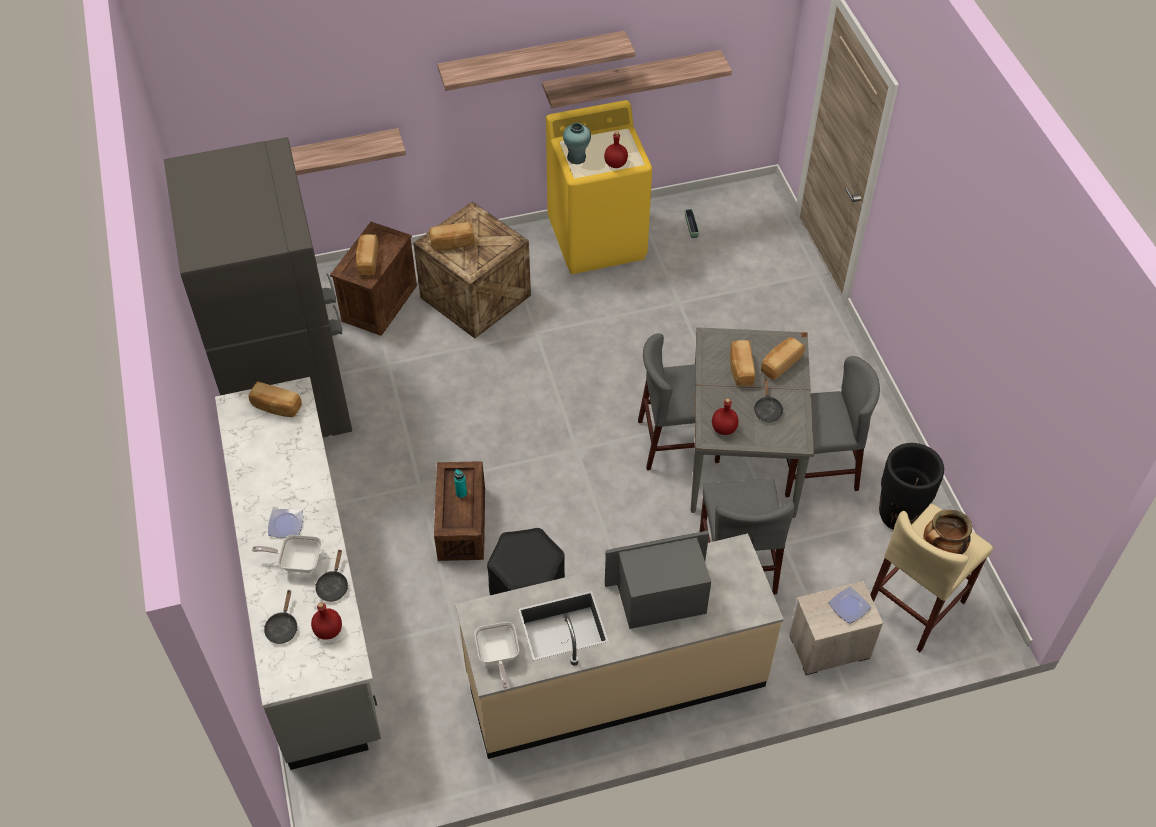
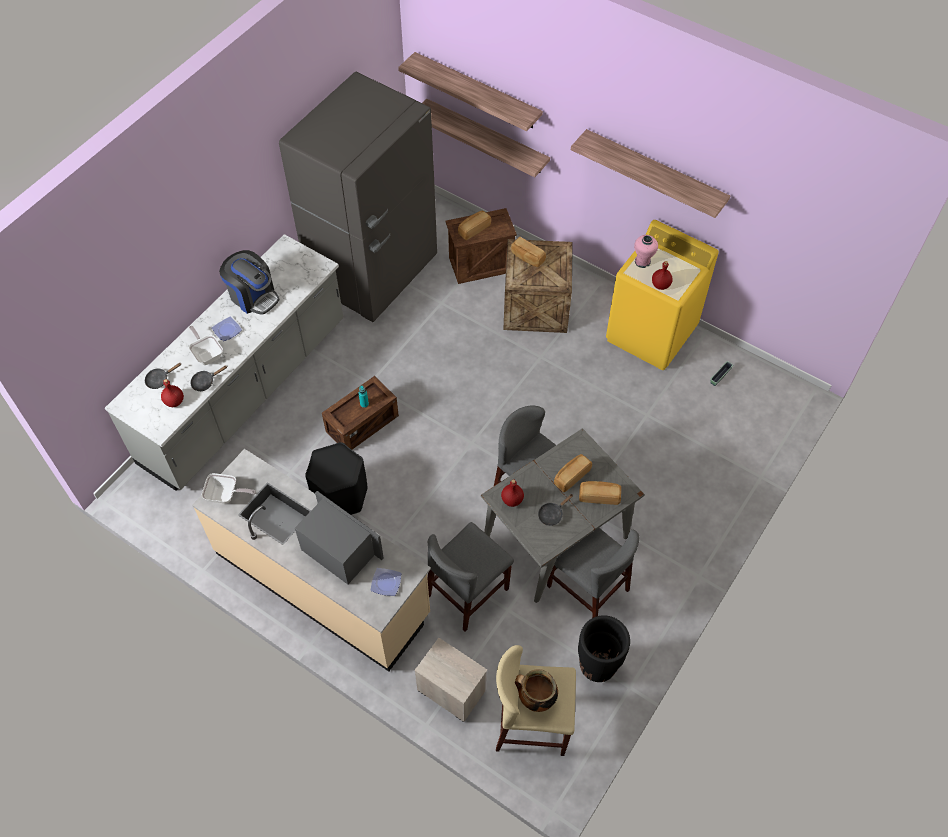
camera: 50 degrees right, 5 degrees up
(267, 474) = (253, 296): none -> coffee machine
(276, 407) = (302, 265): bread -> none
(498, 656) = (225, 495): frying pan -> frying pan turned 120 degrees counterclockwise
(576, 157) = (642, 261): turquoise vase -> pink vase
(631, 78) = (727, 236): shelf -> shelf (477, 91)
(849, 607) = (457, 674): plate -> plate (385, 583)

